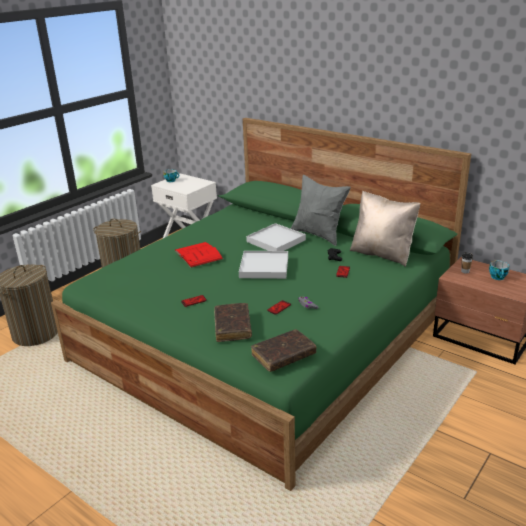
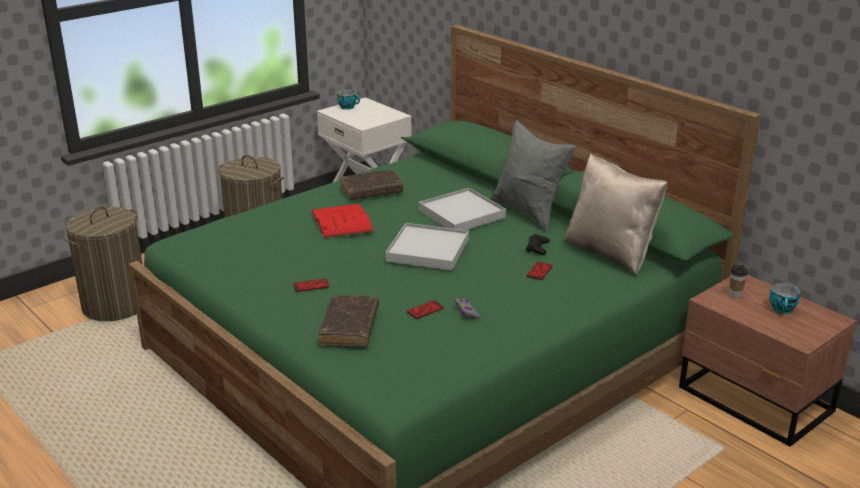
camera: 10 degrees right, 0 degrees up
(283, 356) = (403, 376): brown book -> brown book (371, 191)

